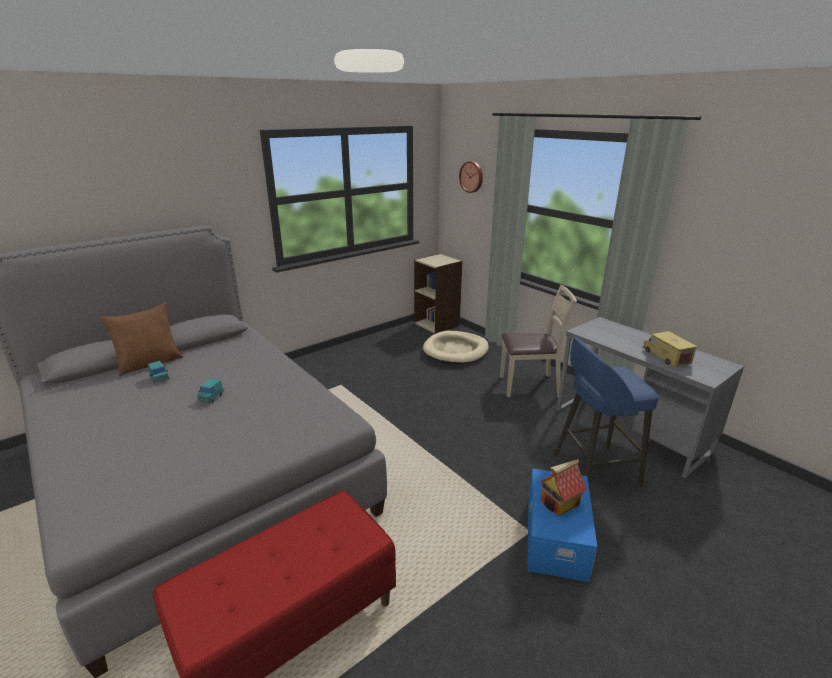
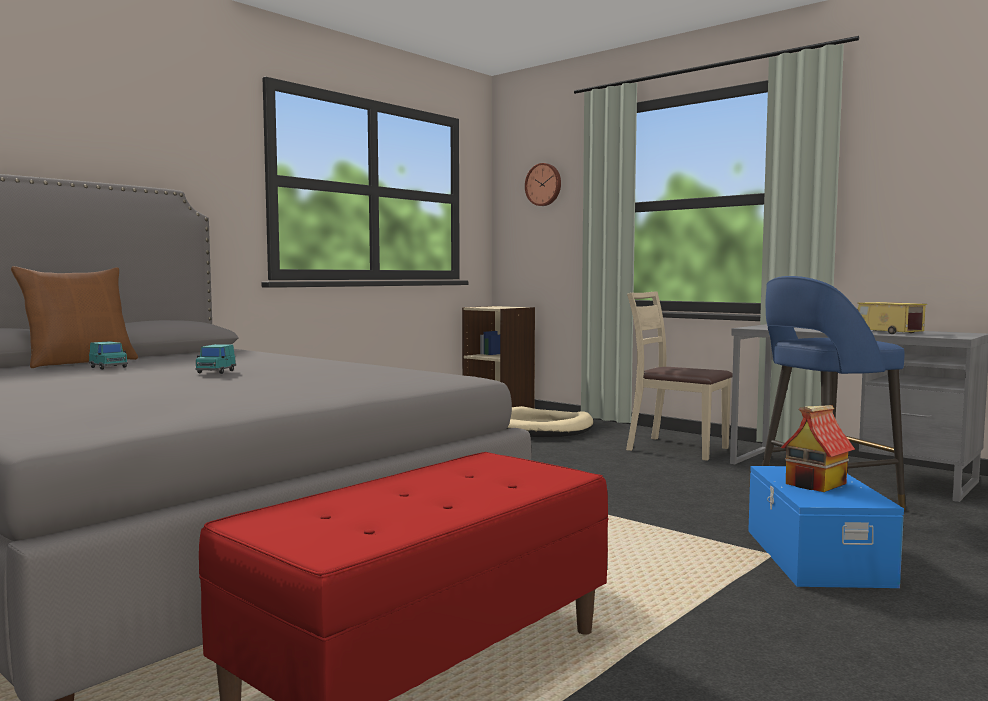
camera: 10 degrees left, 20 degrees down
(530, 386) = (676, 448): beige chair -> beige chair turned 135 degrees counterclockwise

